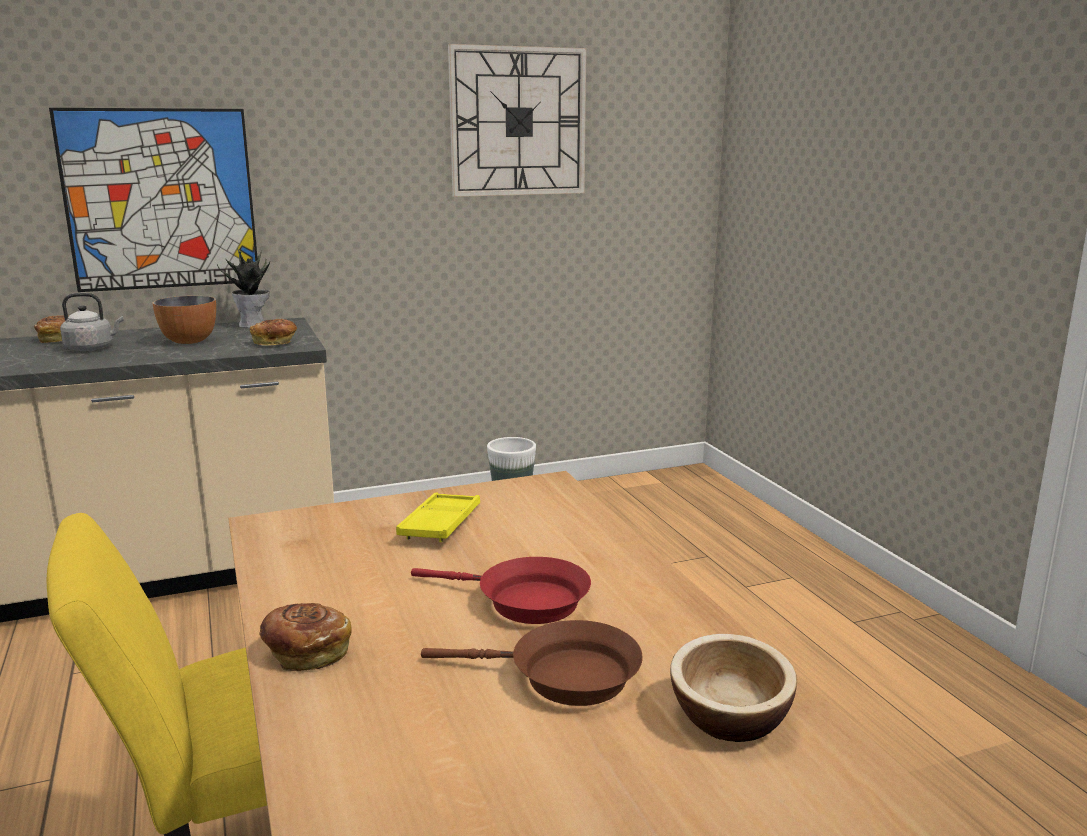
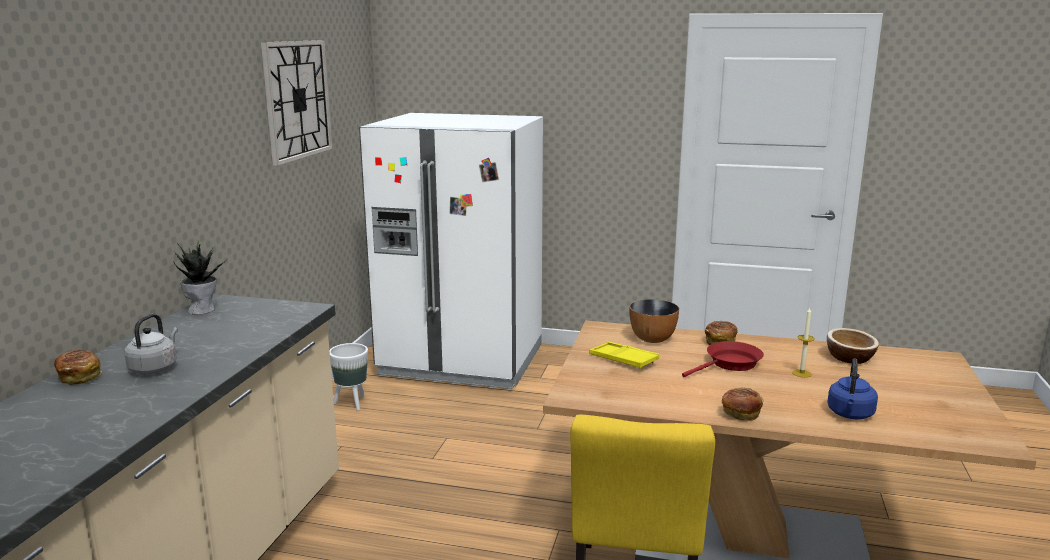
camera: 55 degrees left, 0 degrees up
(160, 199) = (107, 211): picture -> none
(189, 341) = (213, 335): bowl -> bowl (653, 339)
(275, 343) = (284, 313): bread -> bread (720, 342)
(396, 771) = (850, 414): none -> blue kettle
(564, 677) = (801, 373): brown frying pan -> candle
(701, 525) = (462, 360): none -> white fridge

